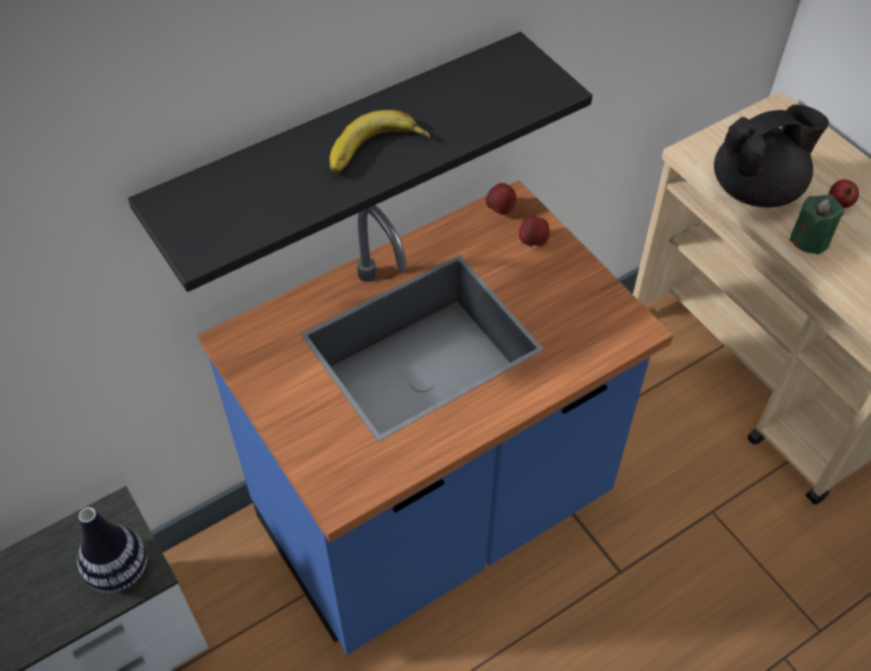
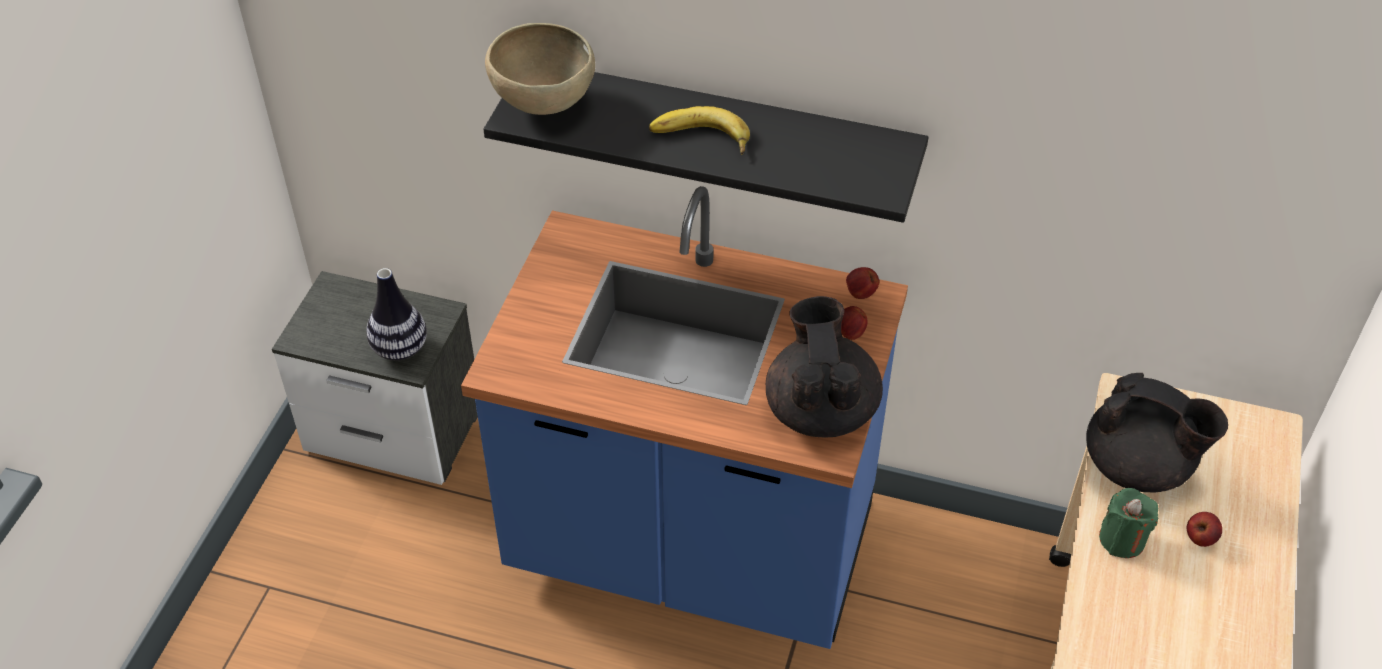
camera: 50 degrees right, 5 degrees down
(209, 223) = (543, 106): none -> brown bowl
(590, 308) = (820, 409): none -> black teapot

